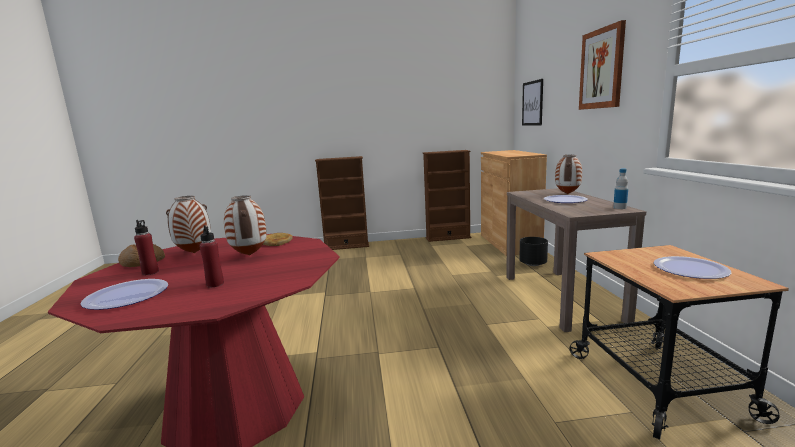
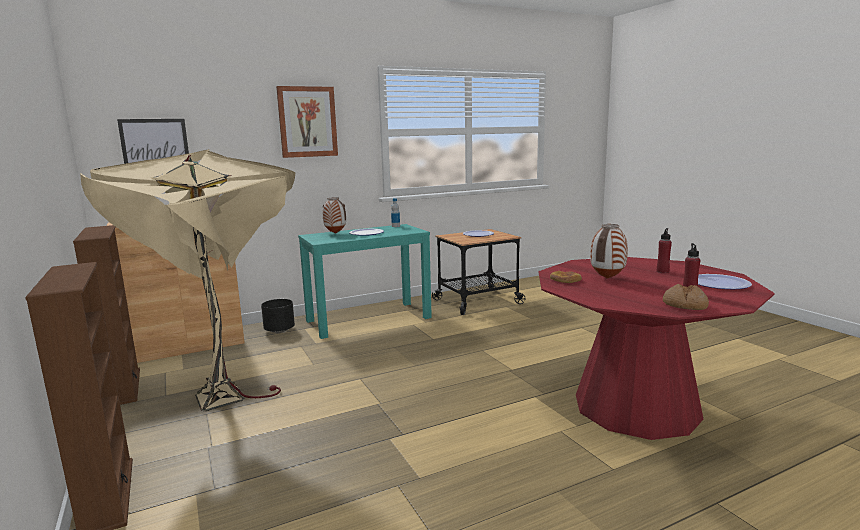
camera: 110 degrees left, 0 degrees up
(194, 253) = (635, 296): vase -> none
(409, 256) = (221, 404): none -> beige floor lamp
(561, 297) = (369, 319): brown console table -> turquoise console table

